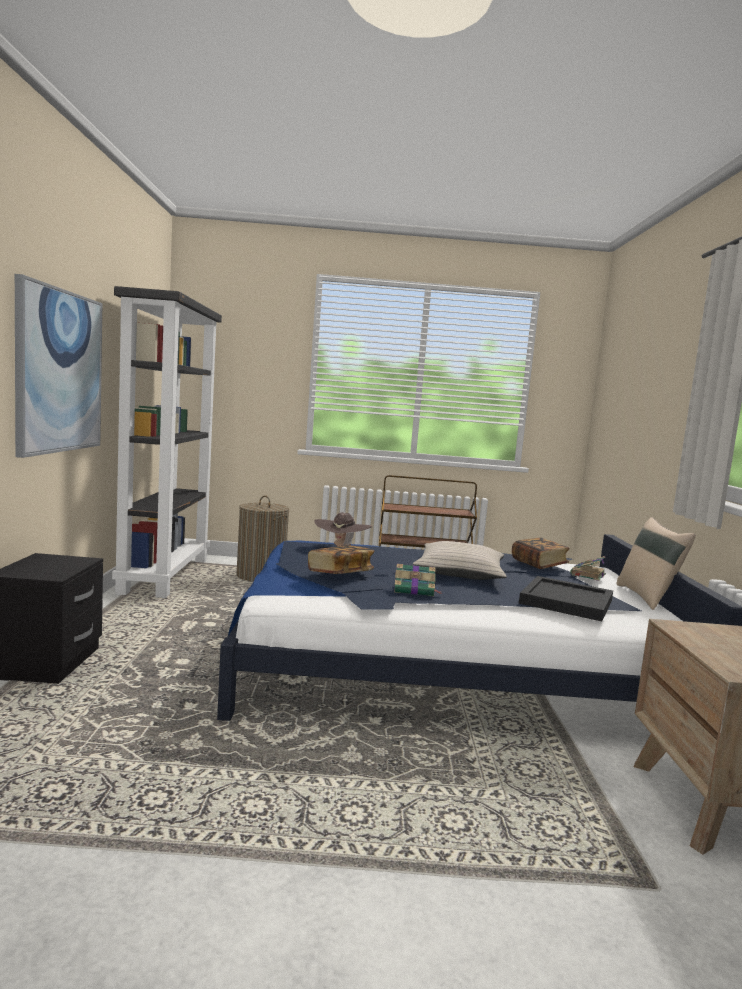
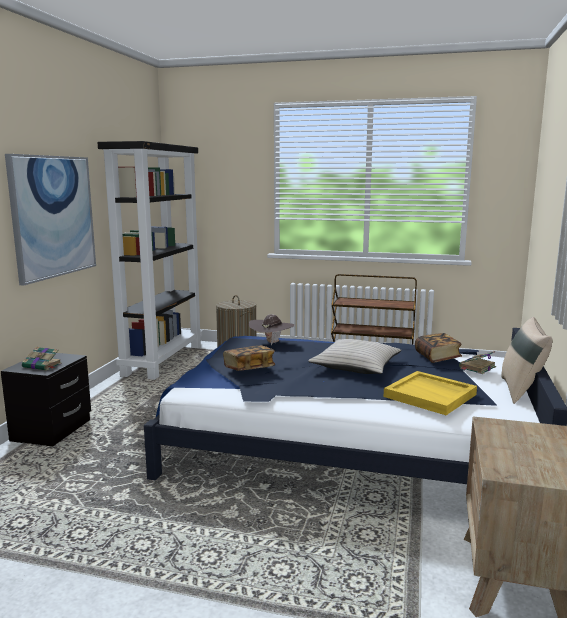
camera: 15 degrees right, 5 degrees up
(415, 590) = (300, 384): book -> book (42, 365)
(567, 602) = (431, 395): black tray -> yellow tray

